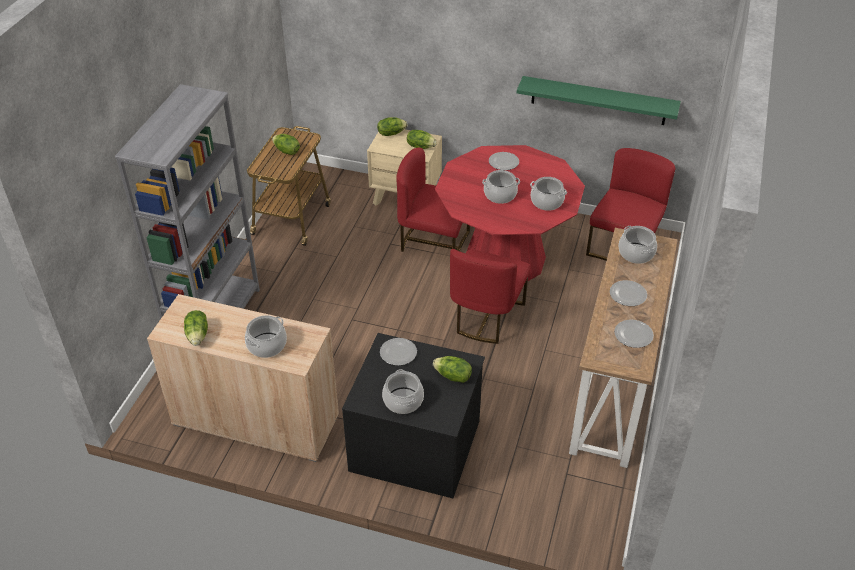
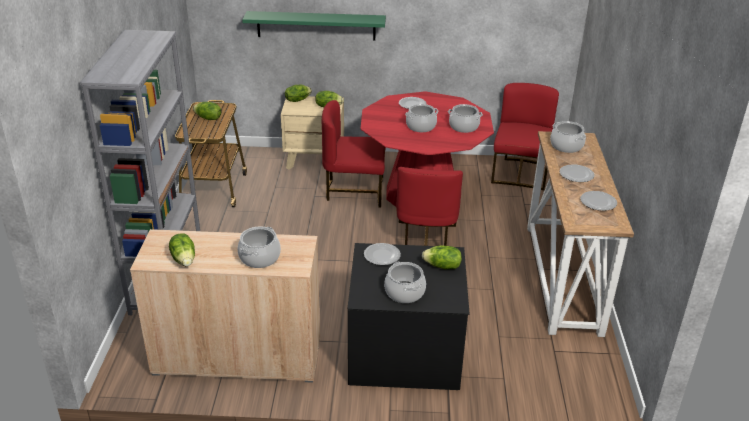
camera: 15 degrees left, 10 degrees down
(598, 101) = (485, 43): green shelf -> green shelf (316, 25)

